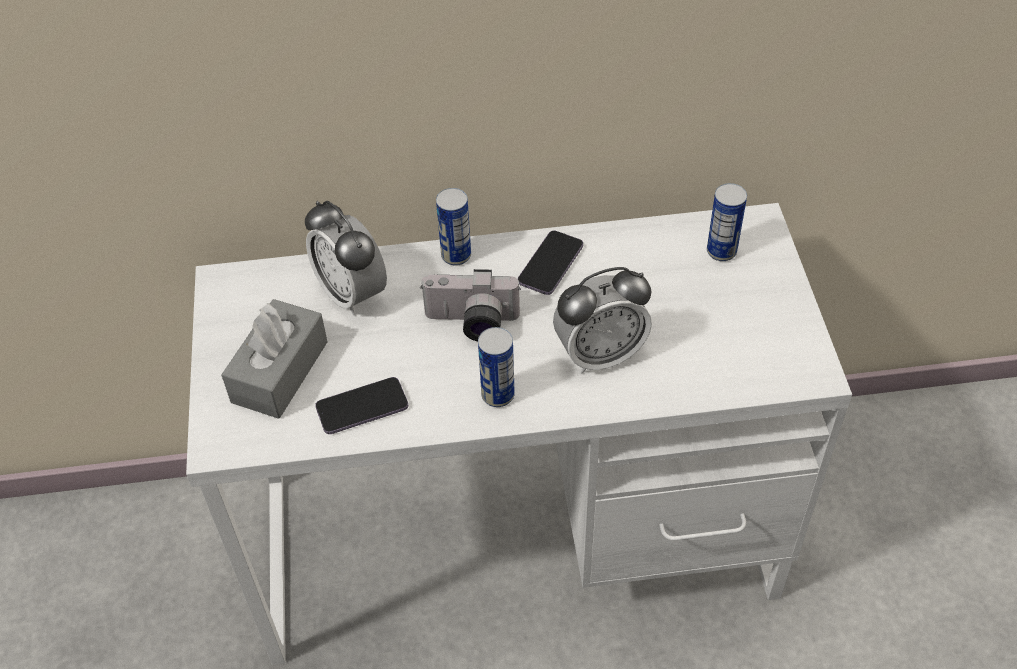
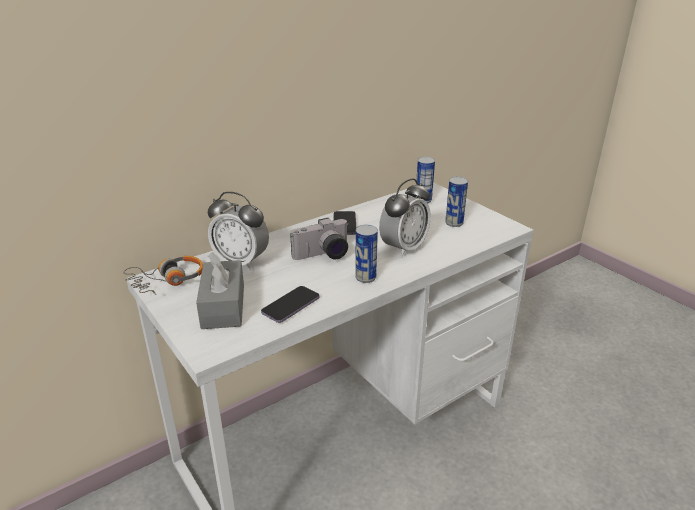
camera: 30 degrees left, 20 degrees down
(240, 293) = (167, 281): none -> headphones
(456, 255) = (289, 233): can -> can (454, 223)

